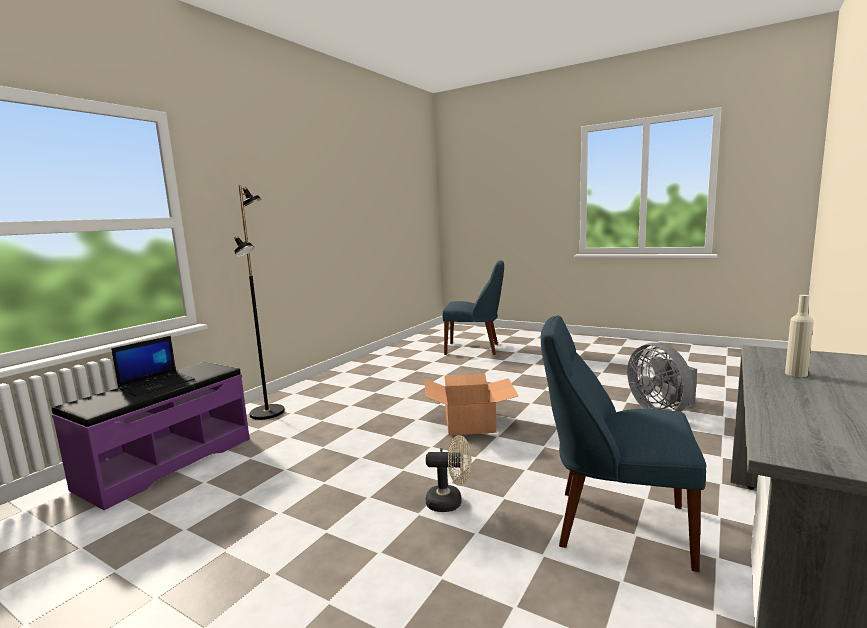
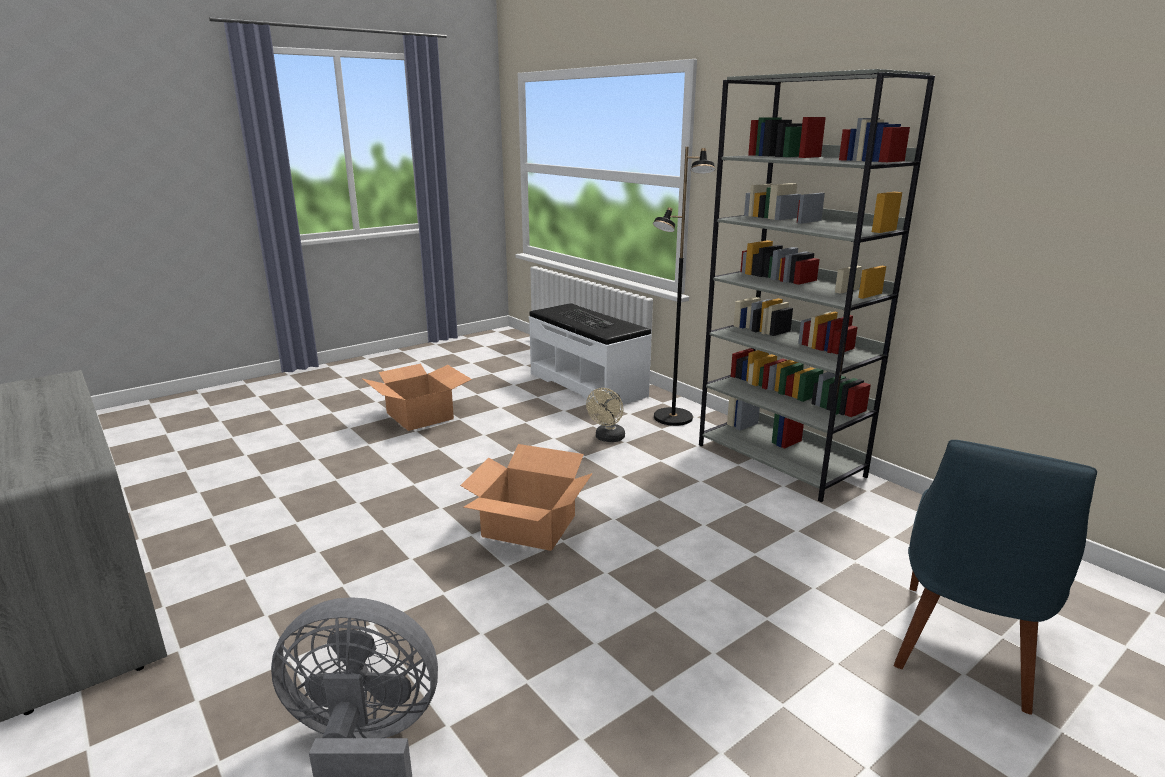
camera: 110 degrees right, 10 degrees up
(157, 384) = (587, 319): laptop -> keyboard
(166, 462) = (588, 384): purple bench -> white bench
(272, 548) = (420, 415): none -> cardboard box
(336, 379) = (780, 460): none -> grey bookcase
(450, 502) = (385, 478): beige fan -> beige fan (608, 438)
(615, 525) = (250, 541): blue chair -> none
(796, 374) = (46, 438): beige bottle -> none

